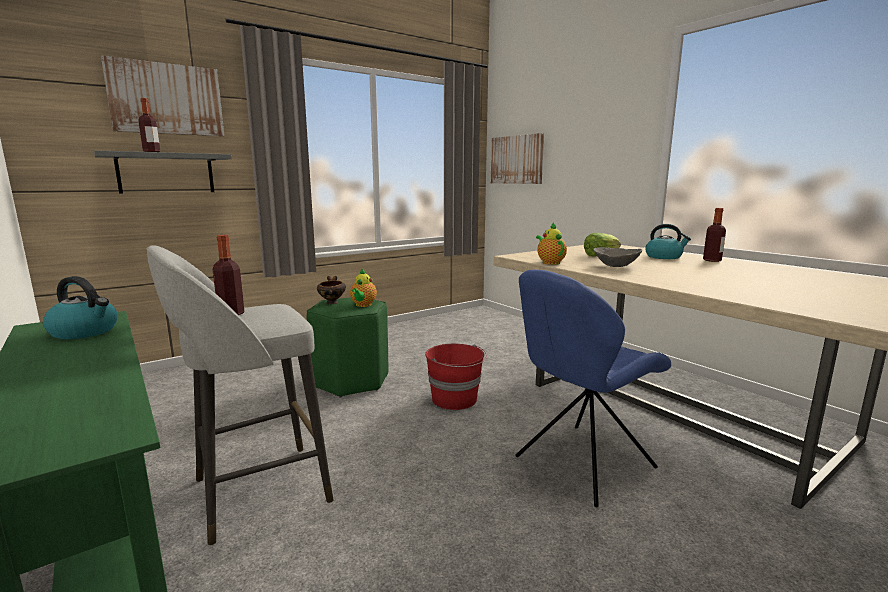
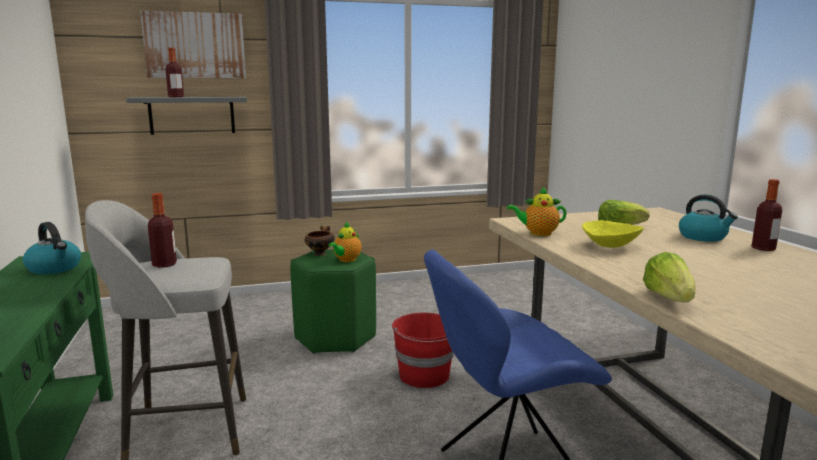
camera: 20 degrees right, 0 degrees up
(517, 160) = (581, 95): picture -> none
(550, 262) = (538, 233): teapot -> teapot turned 90 degrees counterclockwise
(616, 266) = (610, 246): grey bowl -> yellow bowl
(716, 293) = (669, 299): none -> lettuce

